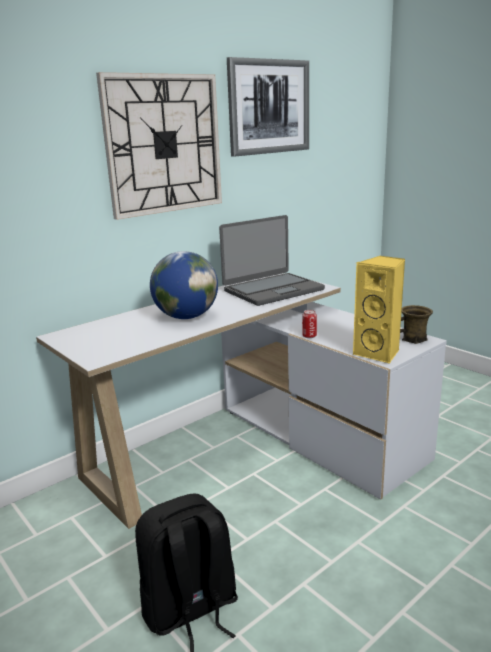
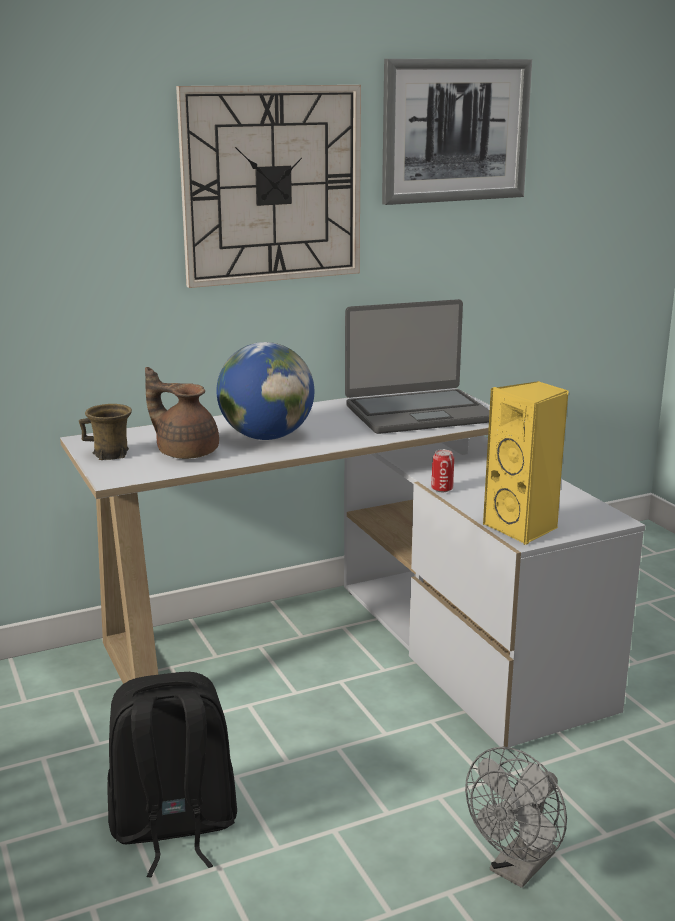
camera: 15 degrees right, 0 degrees up
(137, 334) = (186, 452): none -> brown teapot
(414, 339) = (595, 516): brown mug -> brown mug (111, 455)
(435, 583) = (517, 869): none -> grey fan

